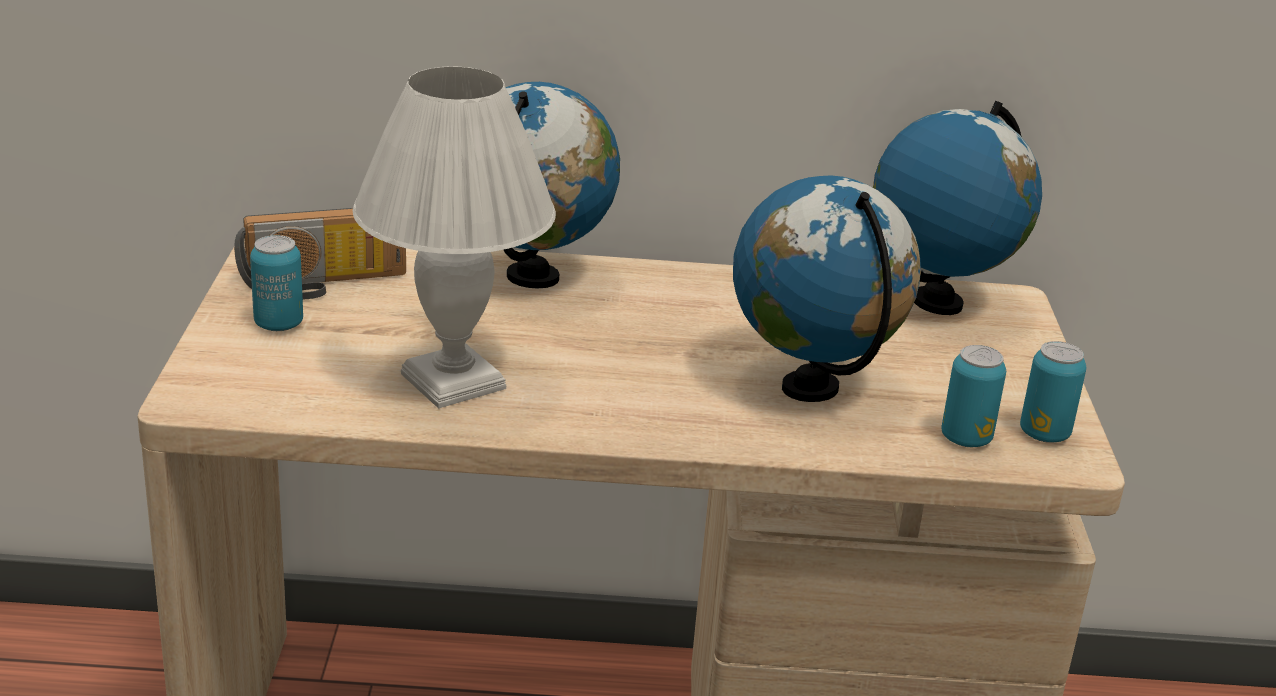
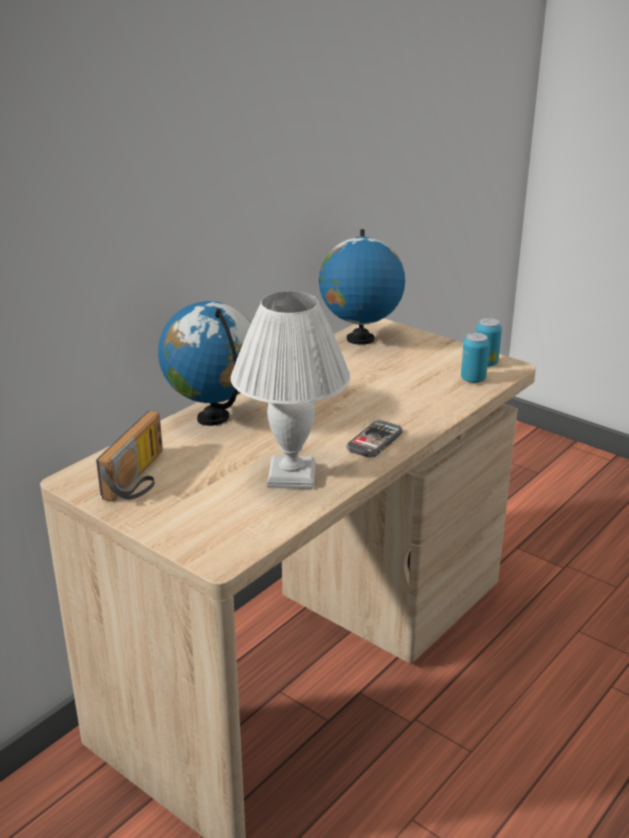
camera: 50 degrees left, 0 degrees up
(278, 324) = (167, 506): can -> none
(635, 413) = (374, 441): none -> phone
(811, 388) = (399, 394): globe -> none

